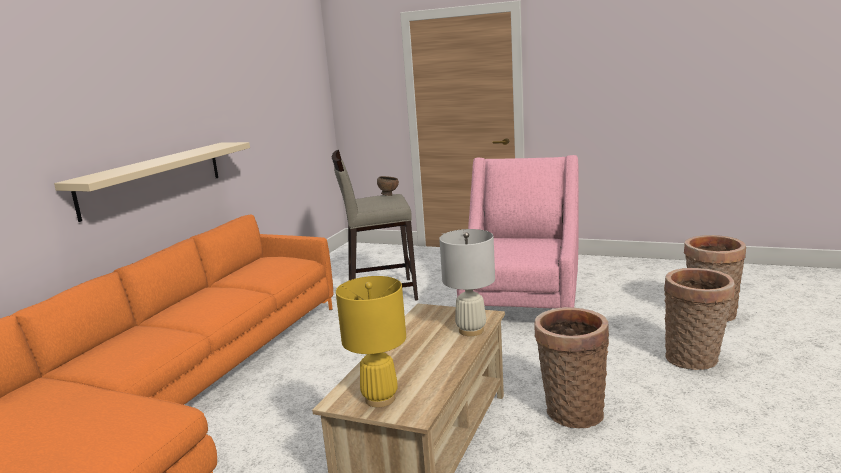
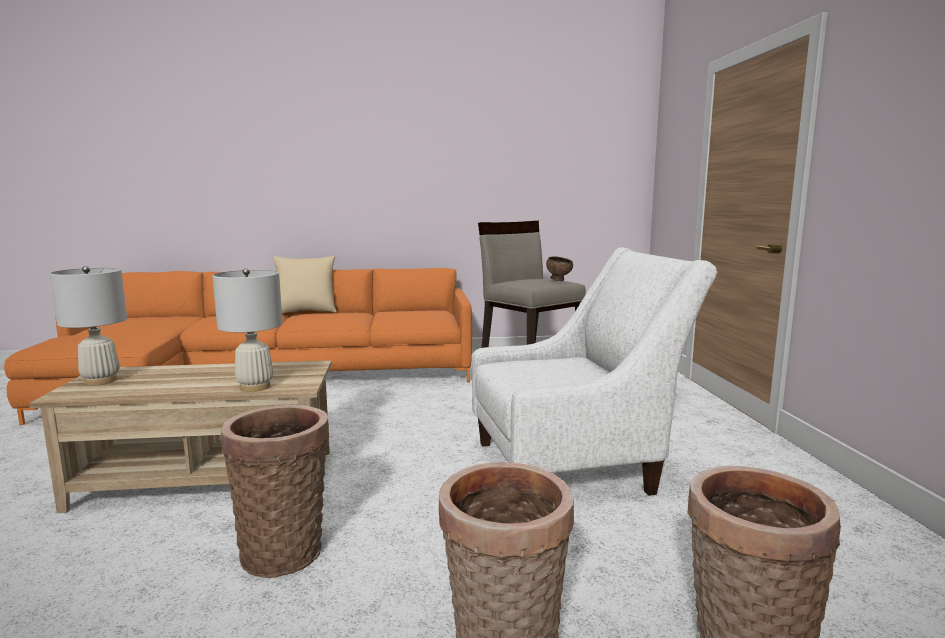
camera: 60 degrees right, 5 degrees down
(153, 178) = (362, 213): beige shelf -> none
(162, 311) = (306, 312): none -> beige pillow
(380, 399) = (101, 381): yellow table lamp -> white table lamp
(522, 306) = (575, 465): pink armchair -> white armchair

